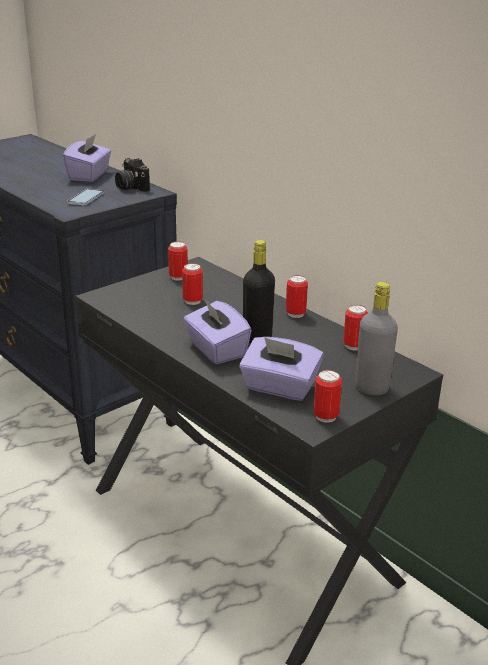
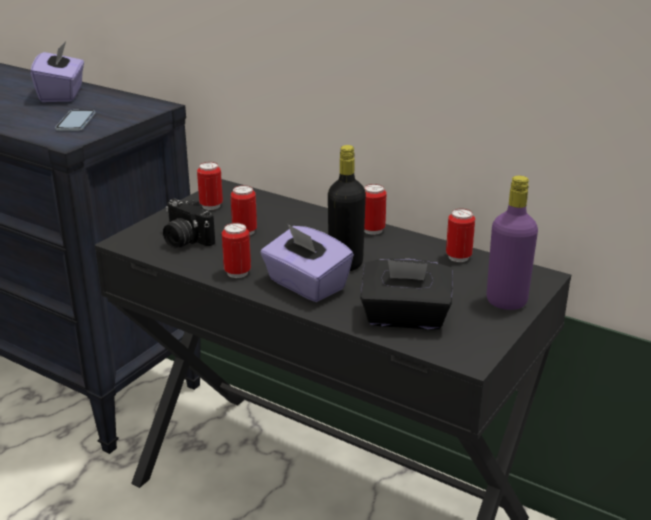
camera: 15 degrees left, 0 degrees up
(130, 187) = (124, 103): camera -> camera (185, 240)
(279, 387) = (405, 318): purple tissue box -> black tissue box
(326, 416) = (476, 343): can -> can (237, 273)
(371, 388) = (506, 301): grey bottle -> purple bottle

